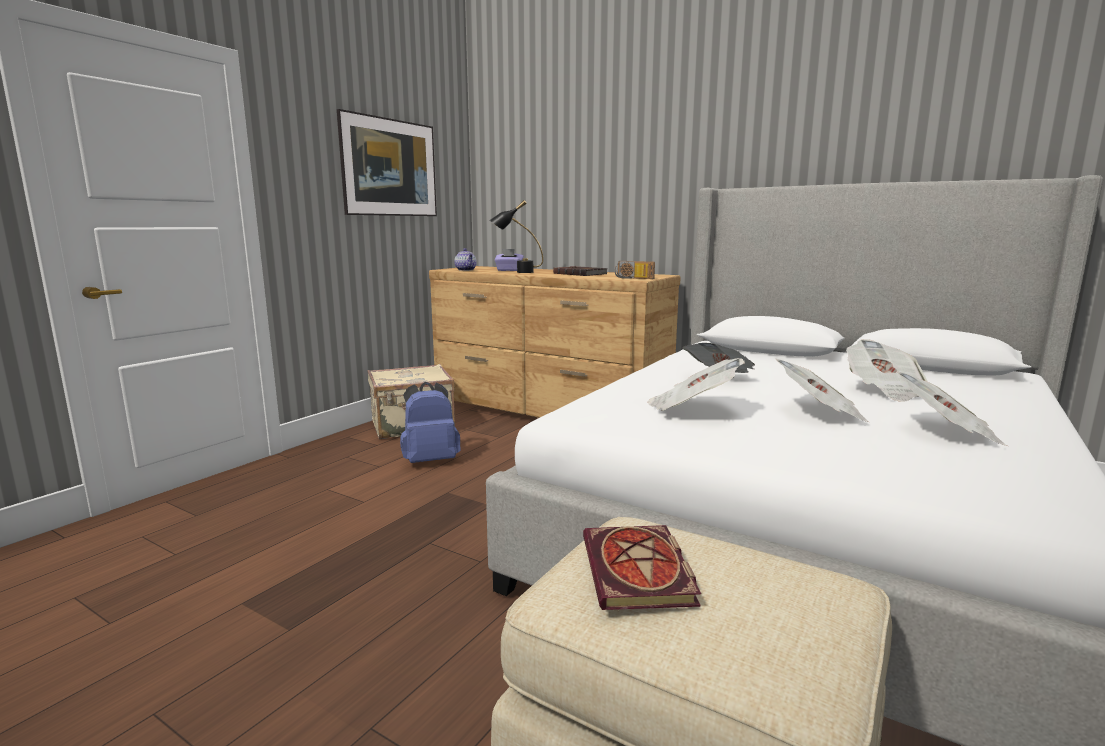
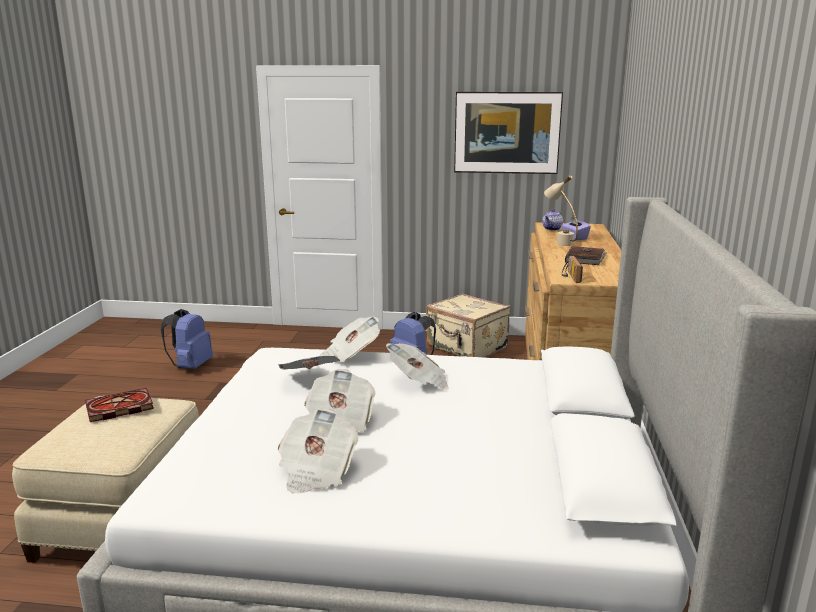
camera: 65 degrees right, 5 degrees up
(106, 630) = (191, 366): none -> blue backpack
(517, 272) = (560, 242): black table lamp -> beige table lamp
(884, 390) = (443, 450): newspaper -> newspaper (350, 354)

